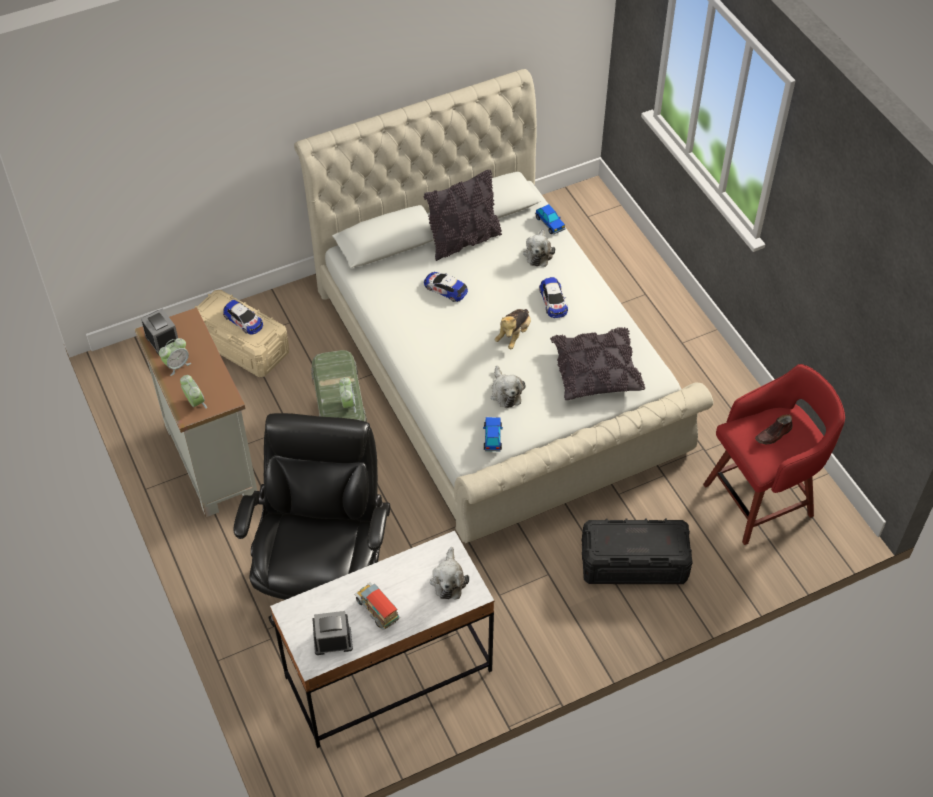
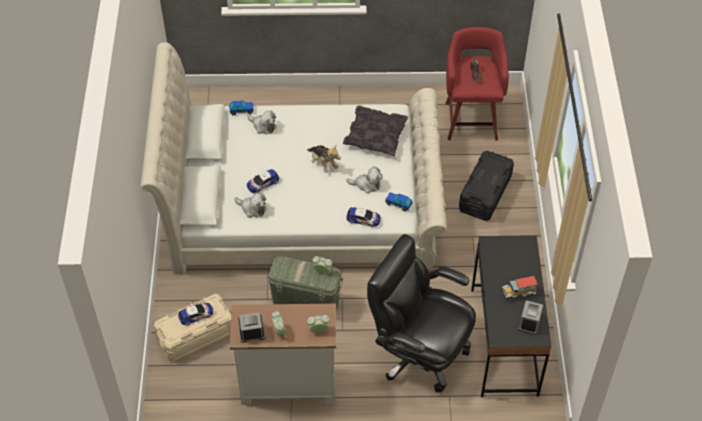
camera: 65 degrees left, 0 degrees up
(388, 674) = (503, 342): white desk -> black desk
(448, 580) = (513, 251): plush toy -> plush toy (252, 209)
(463, 240) = (226, 159): black pillow -> none
(553, 301) = (308, 134): toy car -> toy car (363, 219)

